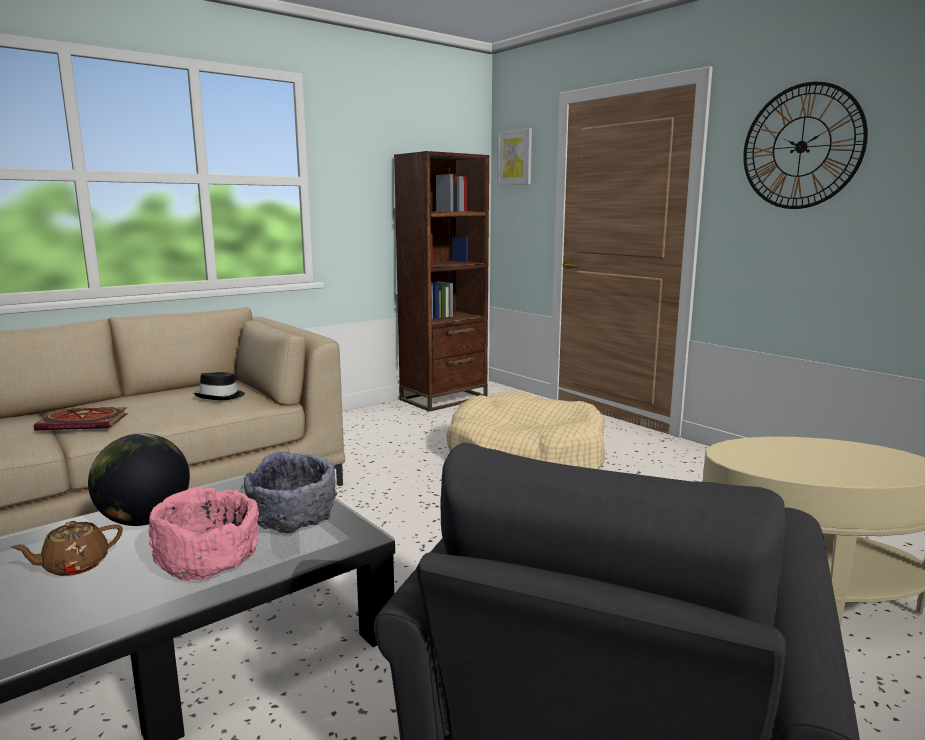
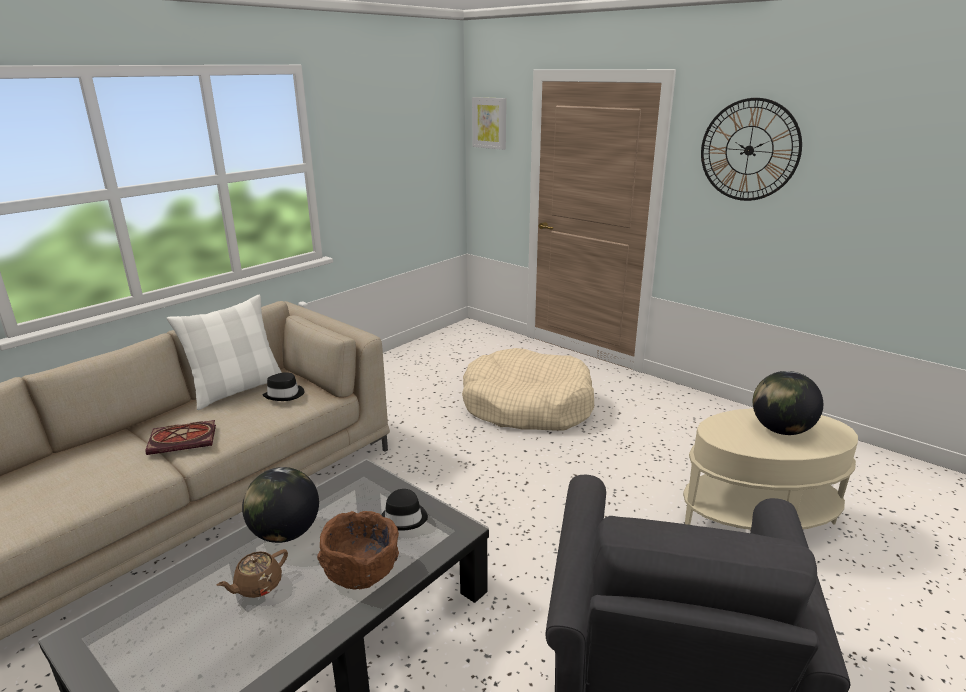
camera: 10 degrees left, 10 degrees up
(174, 391) = (237, 390): none -> white pillow
(208, 562) = (361, 569): pink bowl -> brown bowl
(294, 519) = (404, 518): grey bowl -> black hat
(444, 399) = (436, 343): brown bookcase -> none
(827, 458) = (781, 430): none -> globe

